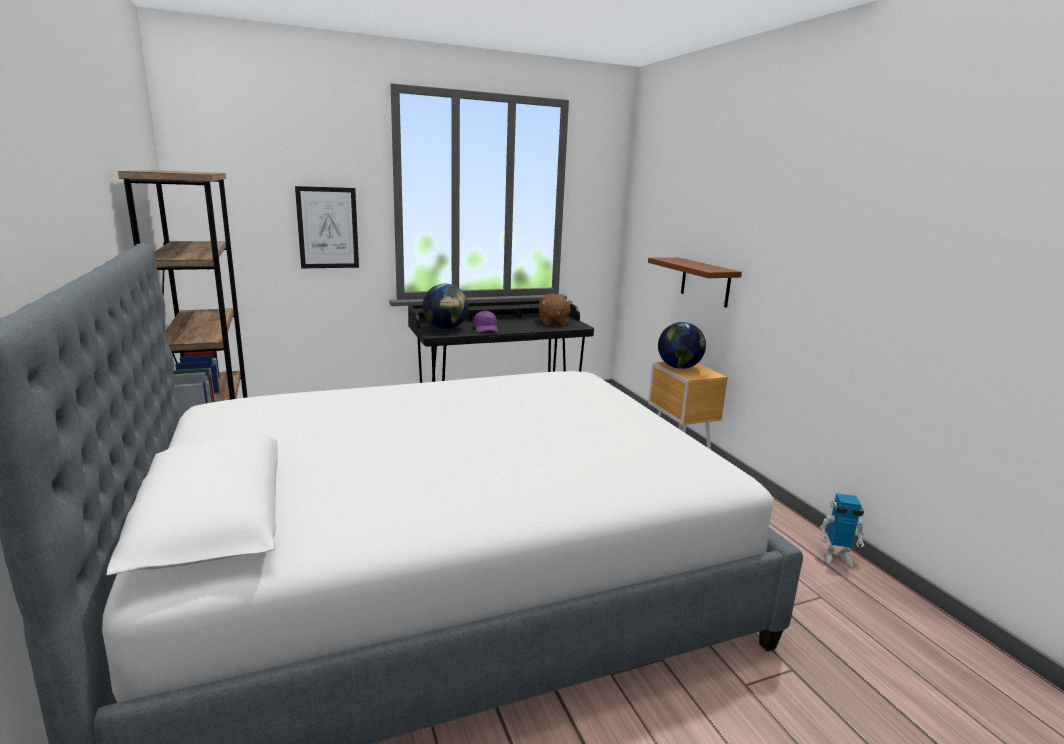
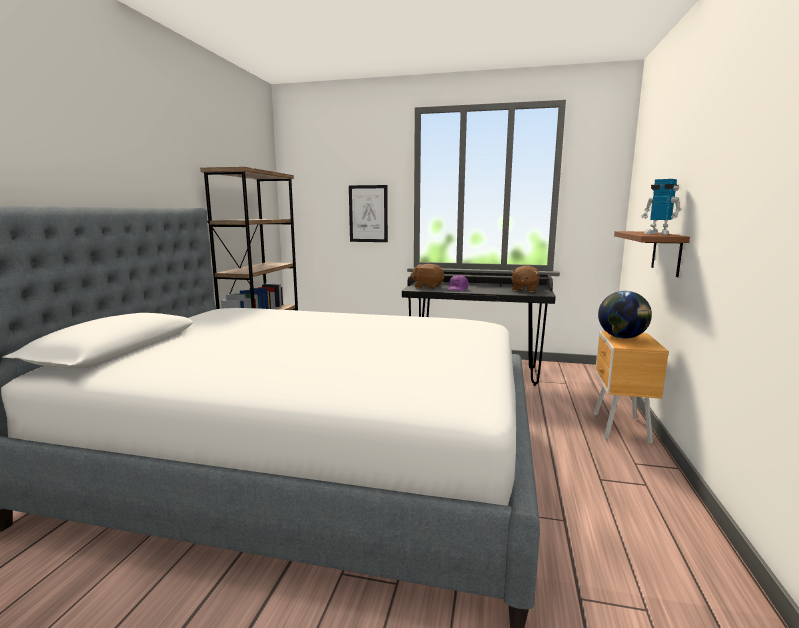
camera: 35 degrees right, 5 degrees down
(445, 328) = (427, 287): globe -> brown plush toy
(836, 557) = (720, 580): toy robot -> toy robot (658, 234)

